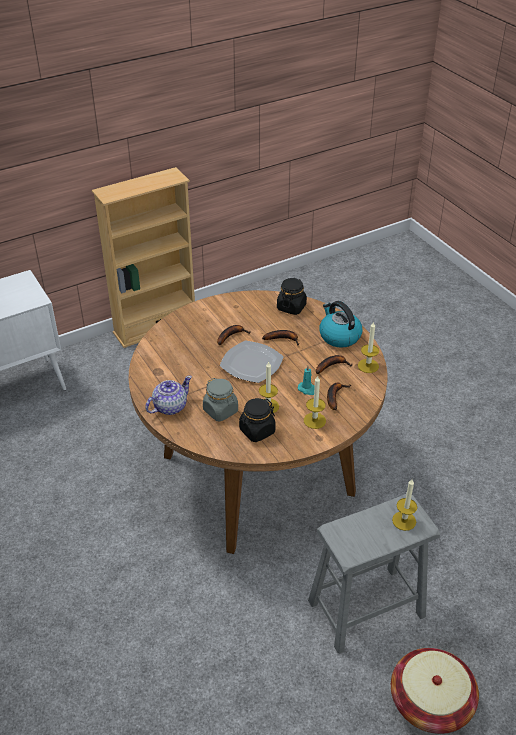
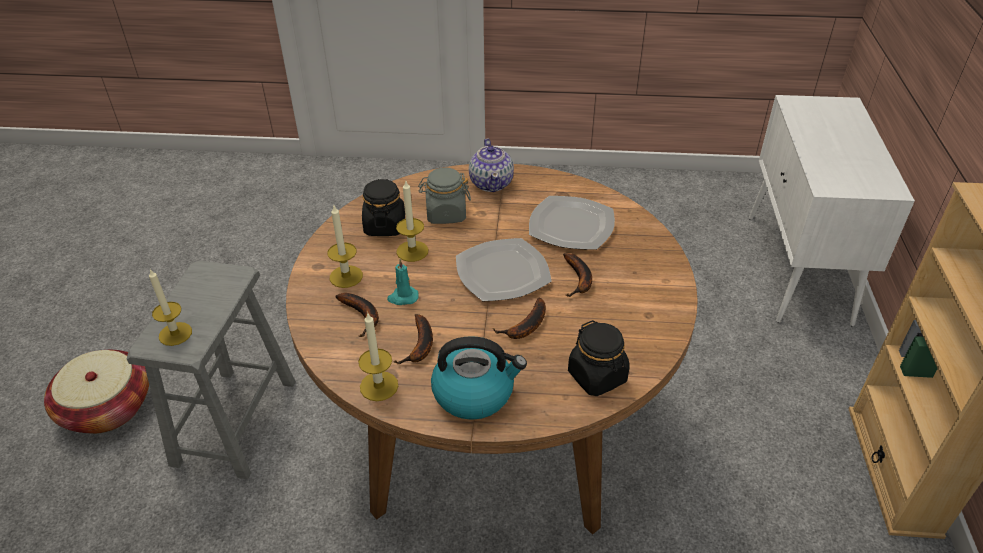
camera: 125 degrees right, 0 degrees up
(185, 356) = (570, 225): none -> plate

